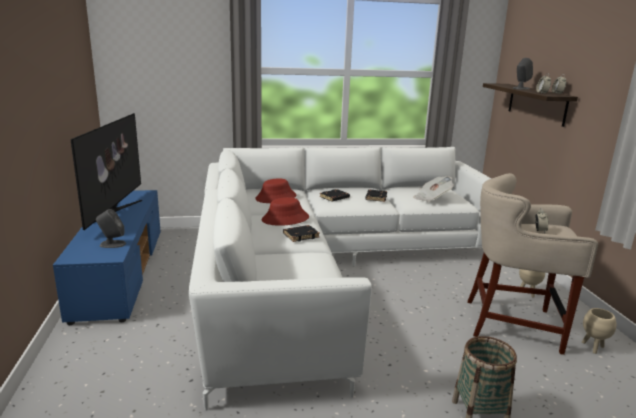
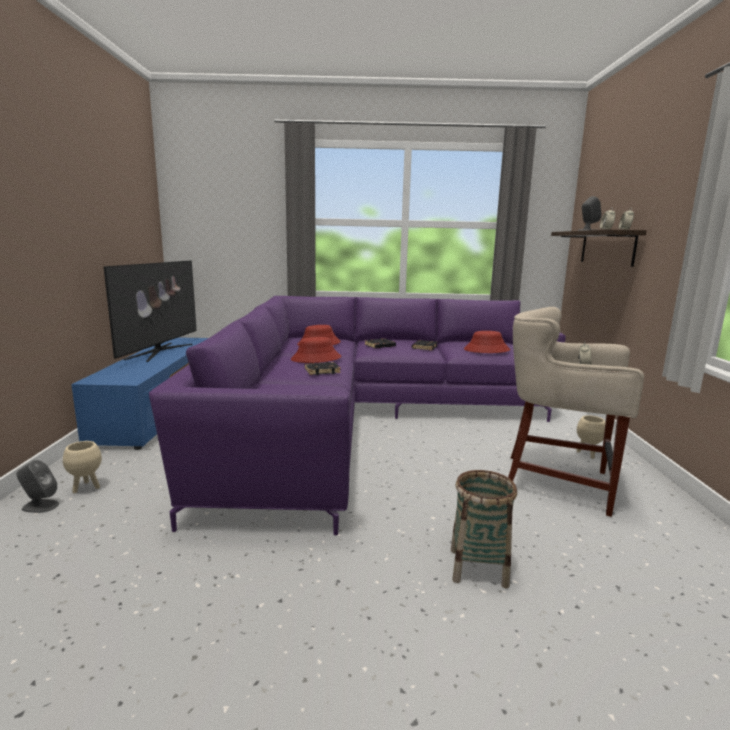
camera: 10 degrees right, 5 degrees down
(112, 244) = (138, 372): grey speaker -> grey speaker (40, 506)
(321, 271) = (359, 420): white sofa -> purple sofa
(432, 198) = (486, 350): newspaper -> red hat
(593, 348) = (653, 513): beige planter -> beige planter (86, 488)

